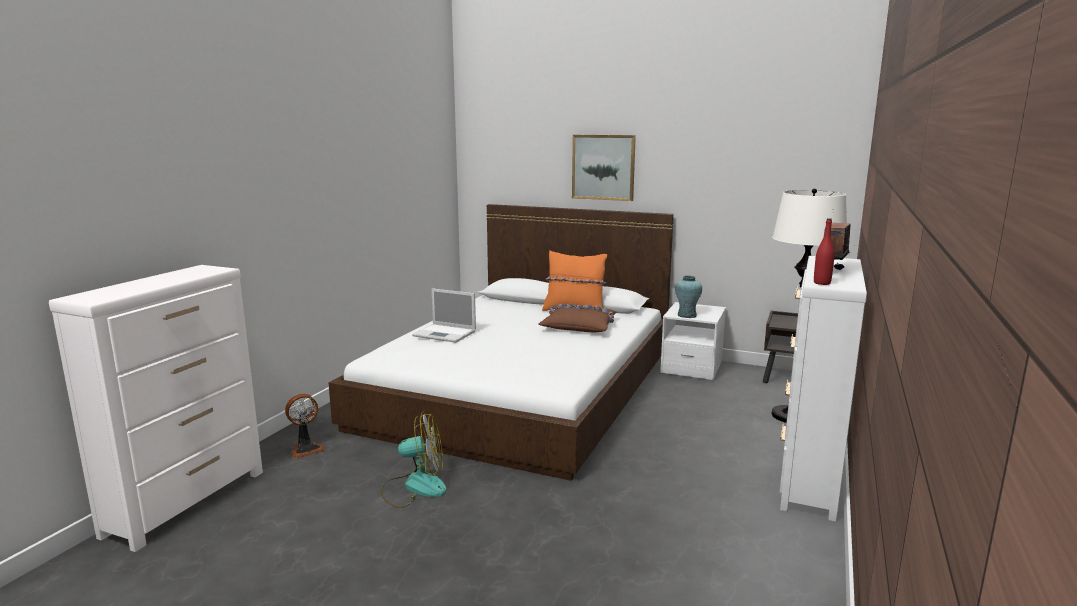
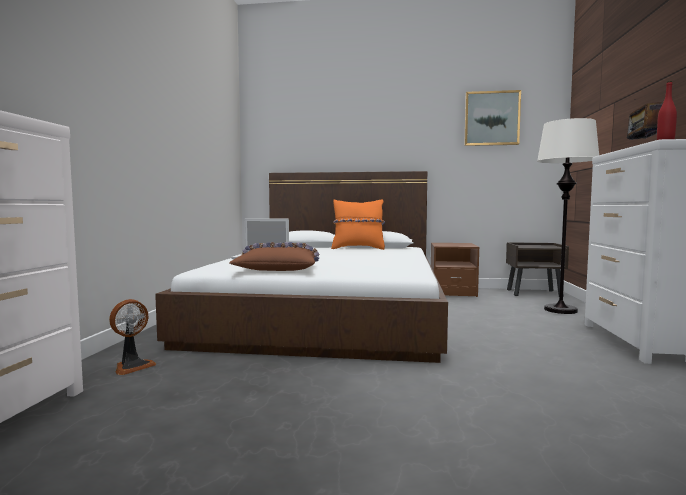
camera: 15 degrees left, 10 degrees down
(414, 487) = (282, 384): fan -> none
(579, 326) = (374, 253): brown pillow -> brown pillow (279, 268)
(603, 167) = (368, 138): picture -> picture (491, 118)
(686, 315) = (451, 245): turquoise vase -> none
(691, 367) = (452, 292): white nightstand -> brown nightstand

